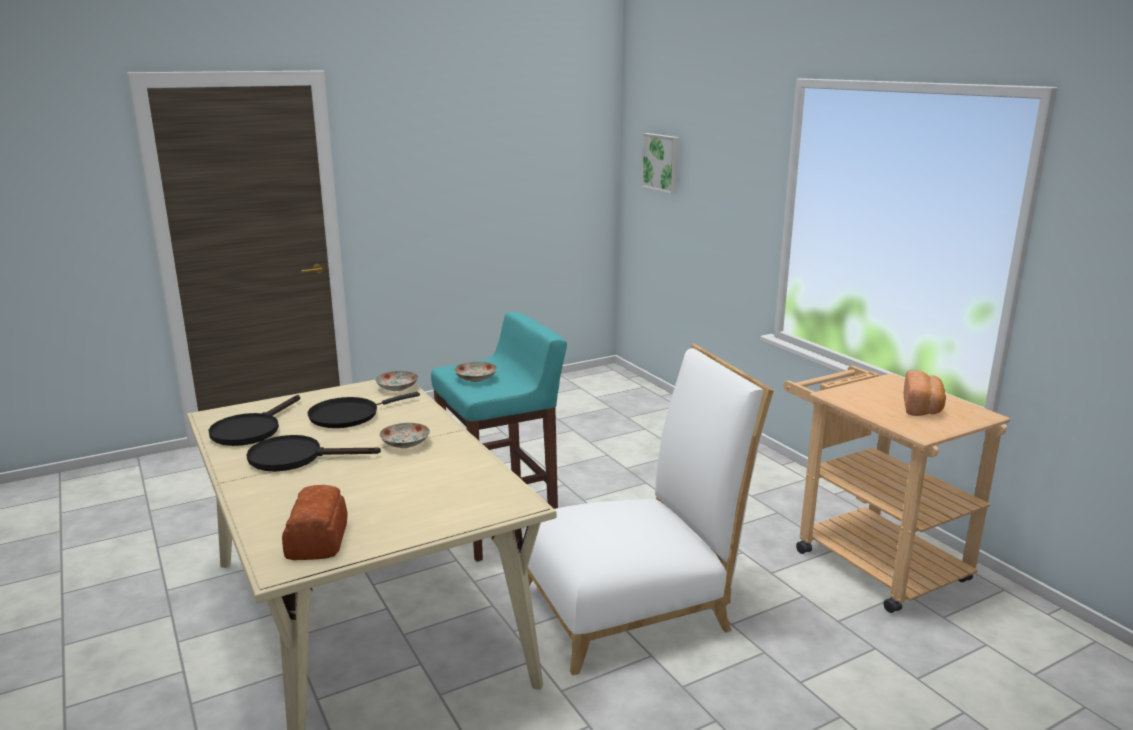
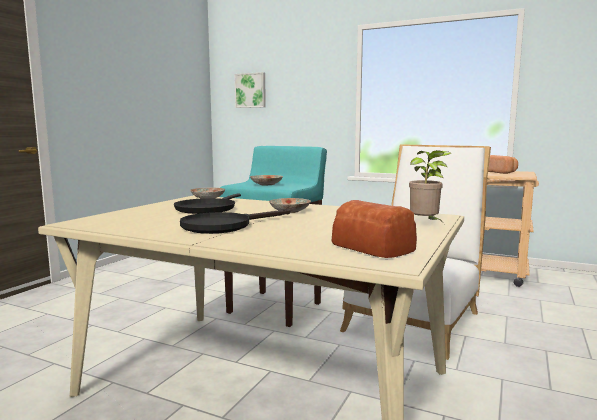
camera: 35 degrees left, 10 degrees down
(251, 430) = (139, 223): black frying pan -> none
(459, 516) = (426, 224): none -> potted plant

